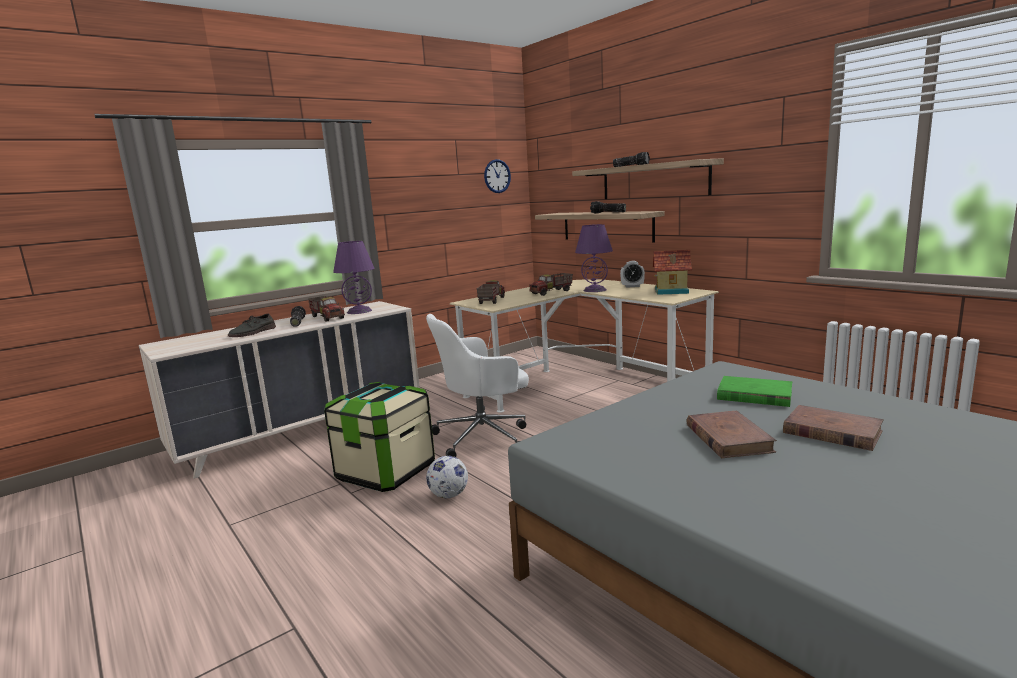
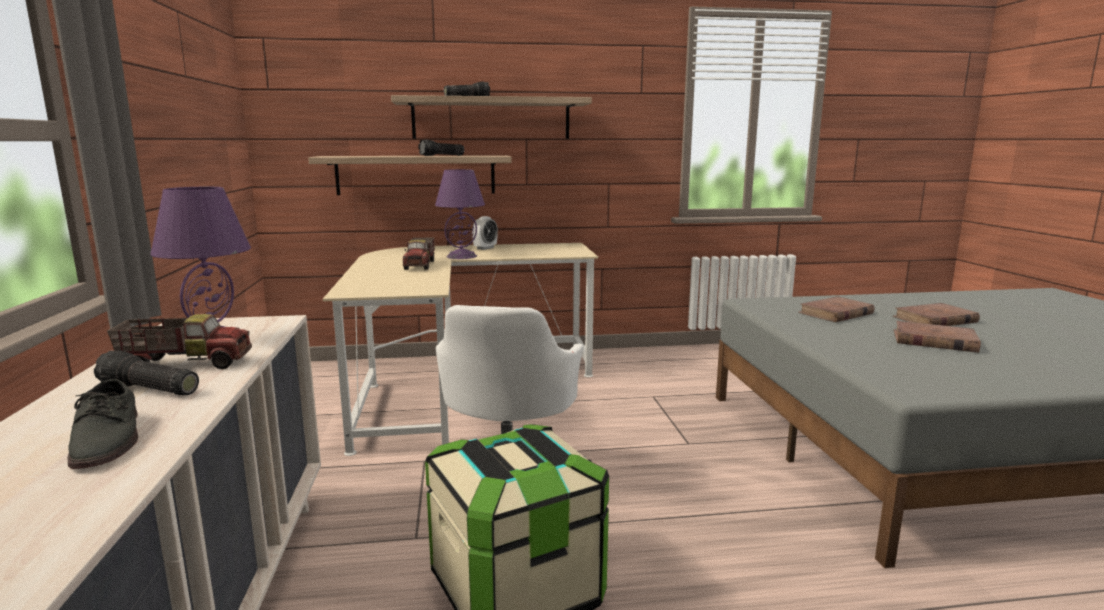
camera: 60 degrees left, 0 degrees up
(448, 495) = (654, 556): football -> none
(491, 301) = (384, 285): toy truck -> none
(497, 176) = (221, 90): wall clock -> none
(671, 291) = (546, 247): toy house -> none
(753, 395) = (835, 313): green book -> brown book

